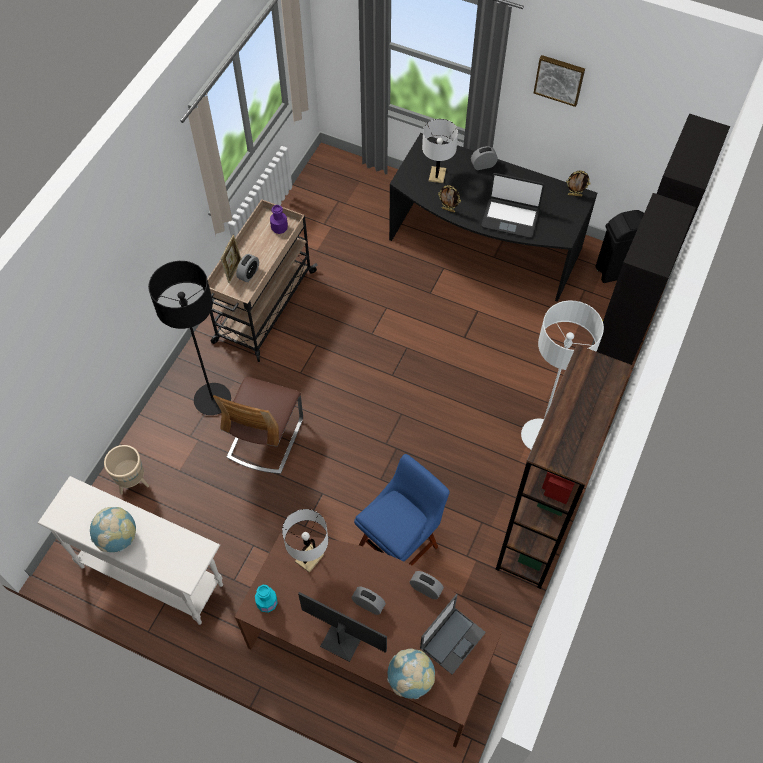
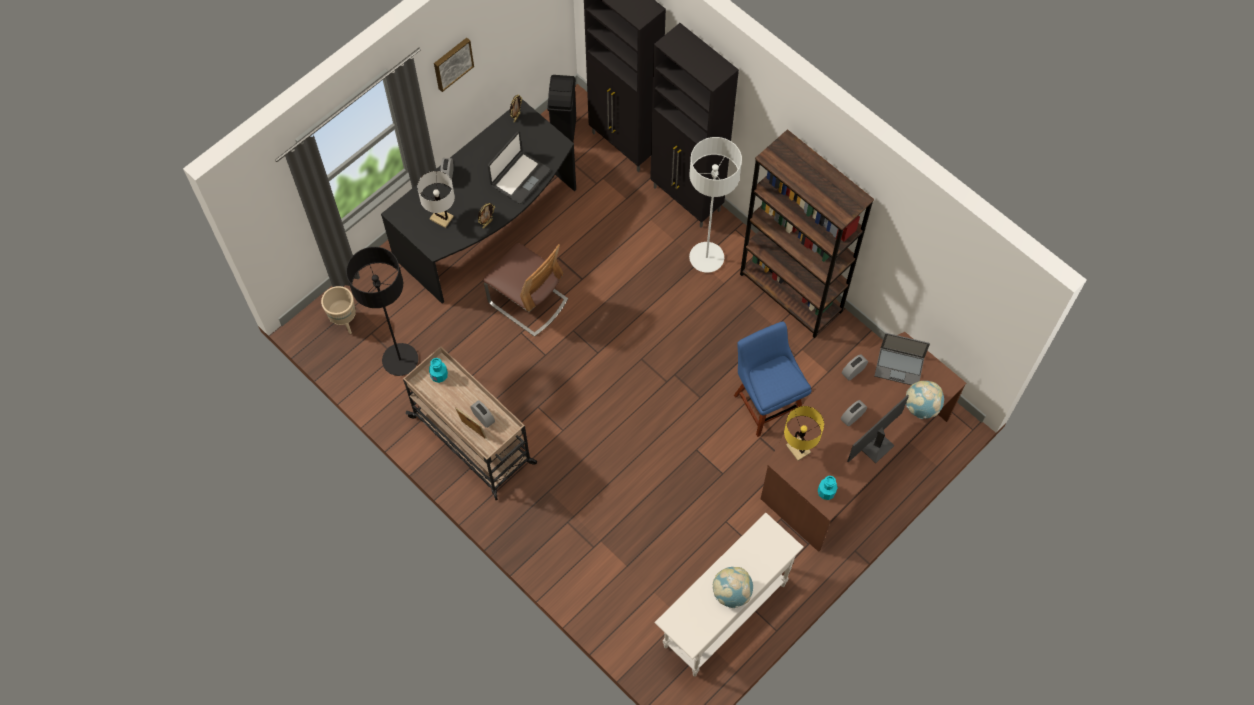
camera: 70 degrees left, 5 degrees up
(134, 482) = (624, 610): beige planter -> beige planter (344, 321)
(212, 400) = (561, 516): black floor lamp -> black floor lamp (400, 360)
(265, 438) = (622, 481): chair -> chair (528, 301)
(279, 228) = (439, 375): purple bottle -> turquoise bottle
(309, 558) = (798, 449): white table lamp -> yellow table lamp
(453, 639) = (900, 367): laptop -> laptop turned 135 degrees clockwise

